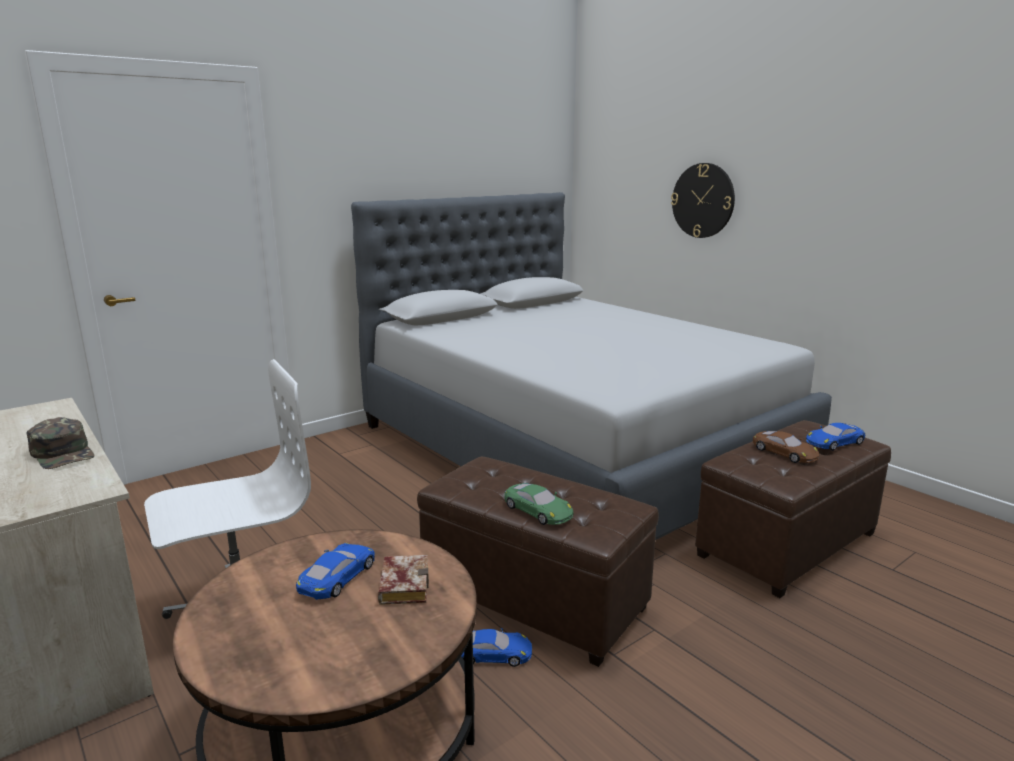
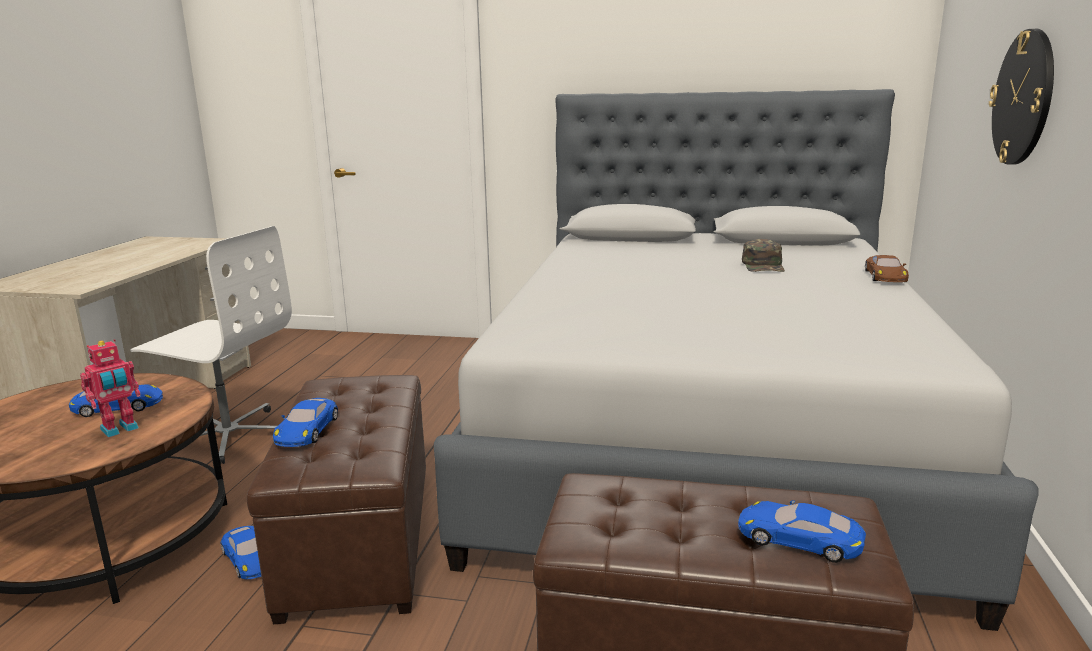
camera: 50 degrees right, 0 degrees up
(63, 453) = (134, 266): green cap -> green cap (763, 265)
(402, 584) = (120, 429): book -> toy robot
(538, 510) = (307, 430): green toy car -> blue toy car
(784, 452) = (680, 510): brown toy car -> brown toy car (885, 276)

